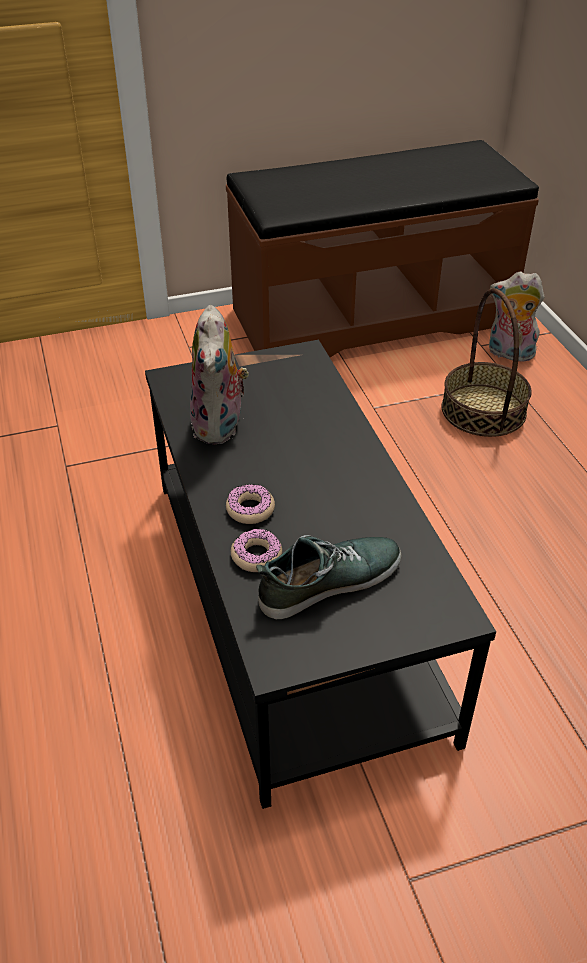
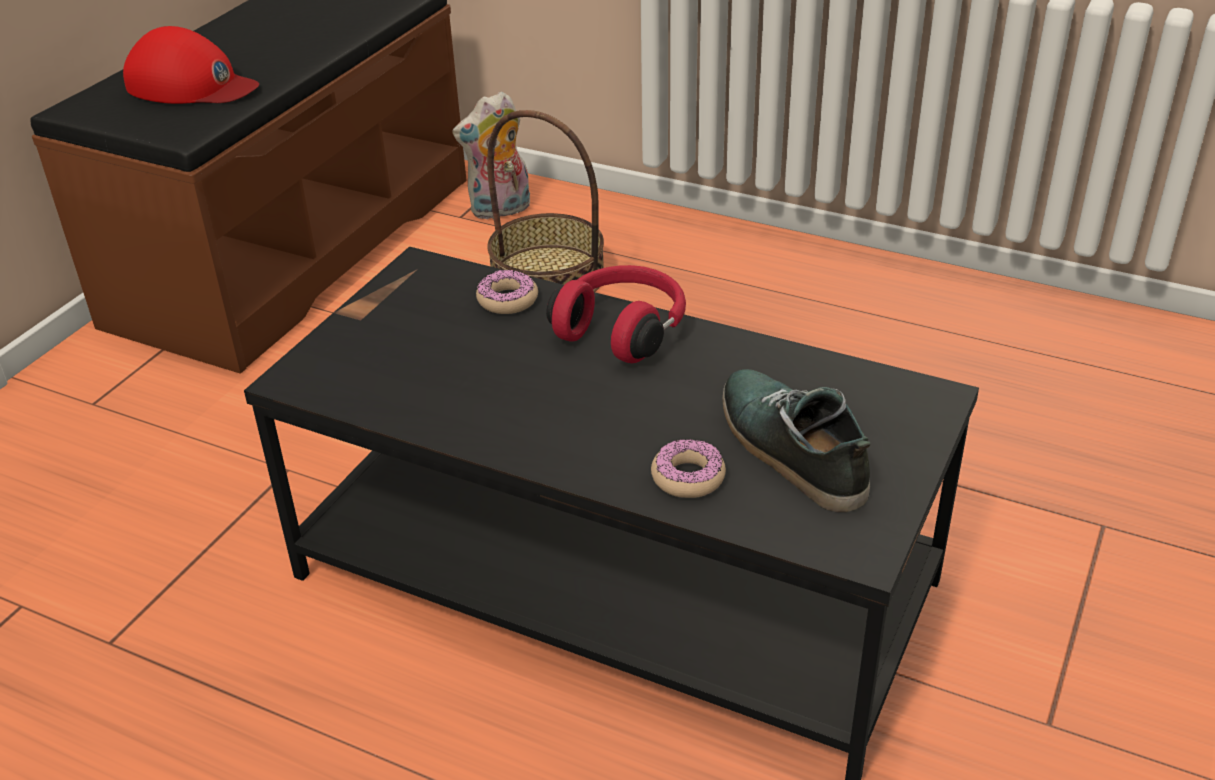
camera: 45 degrees left, 5 degrees down
(221, 426) = (442, 388): plush toy -> none
(250, 509) = (610, 442): donut -> donut (507, 300)
(315, 189) = (191, 86): none -> red cap
(328, 581) = (789, 449): shoe -> shoe turned 45 degrees counterclockwise
(350, 454) = (623, 330): none -> red headphones

